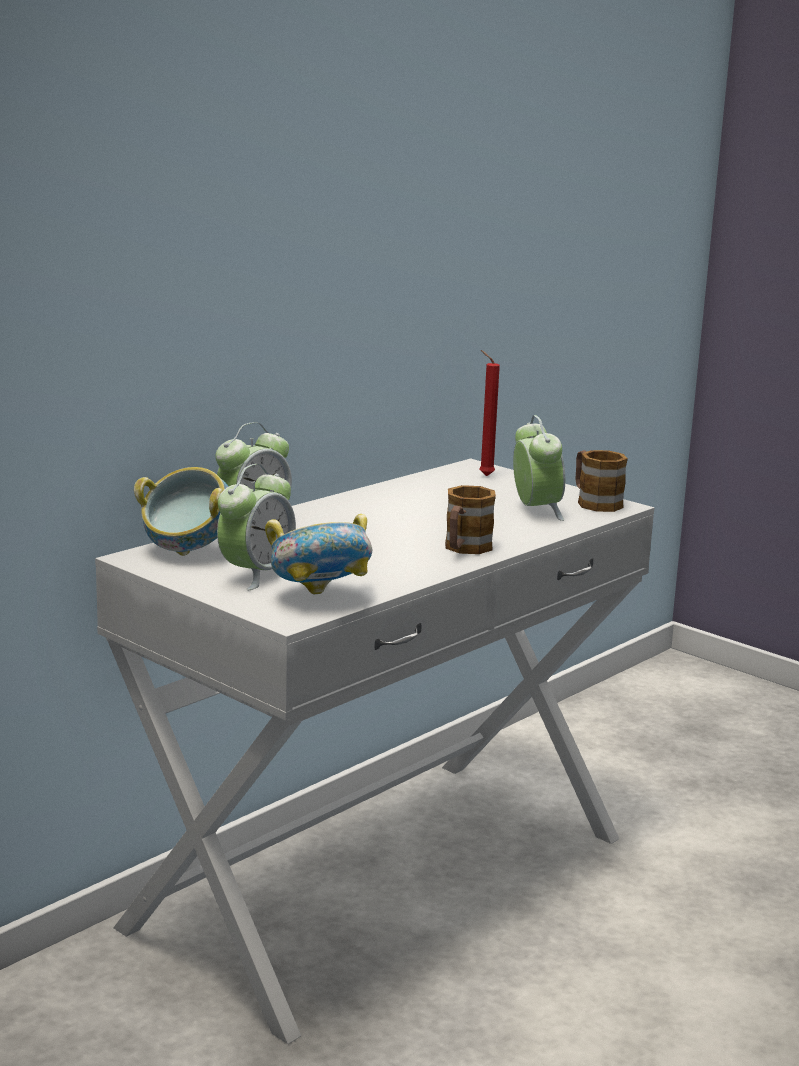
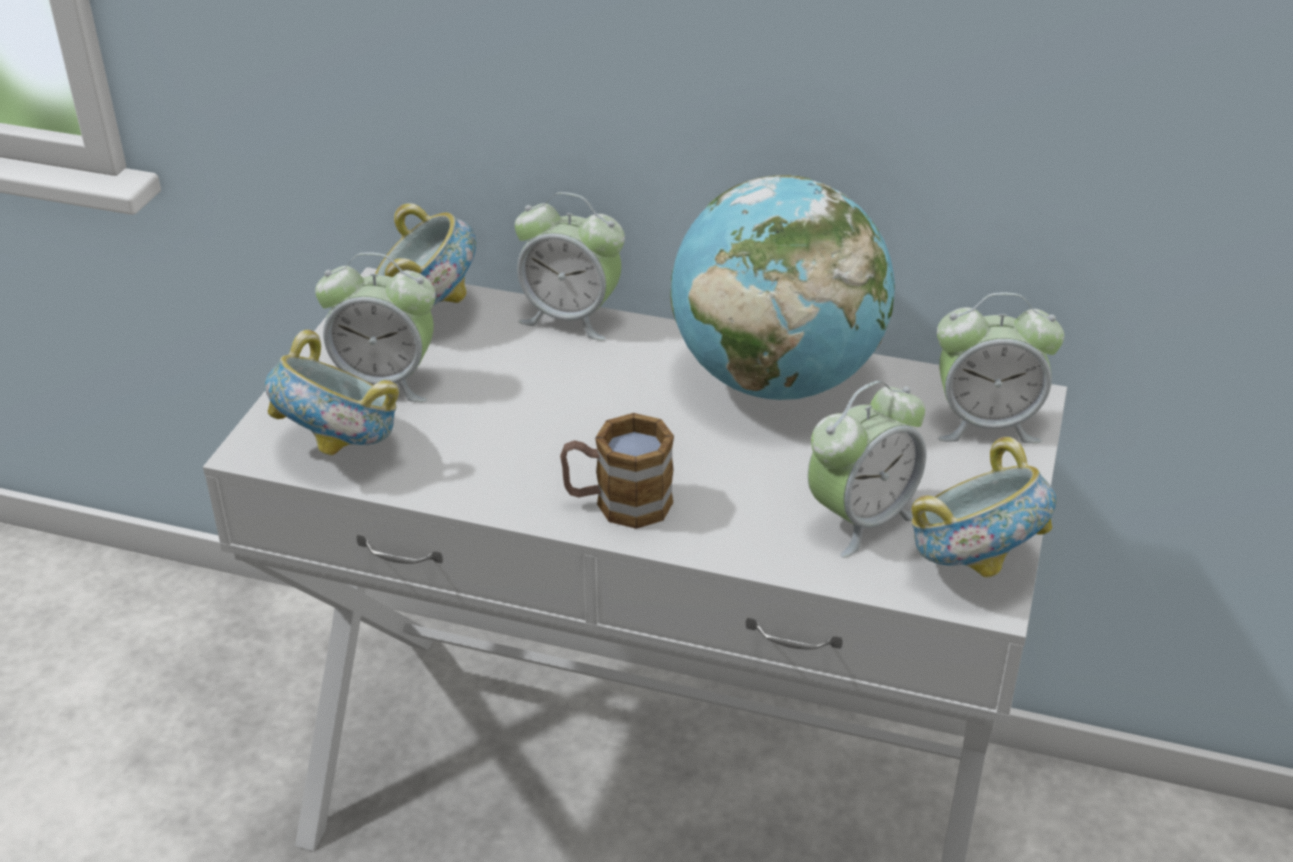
camera: 65 degrees right, 20 degrees up
(389, 499) = (776, 380): none -> globe
(484, 475) = (986, 423): red candle -> alarm clock
(594, 502) = (973, 565): mug -> bowl

